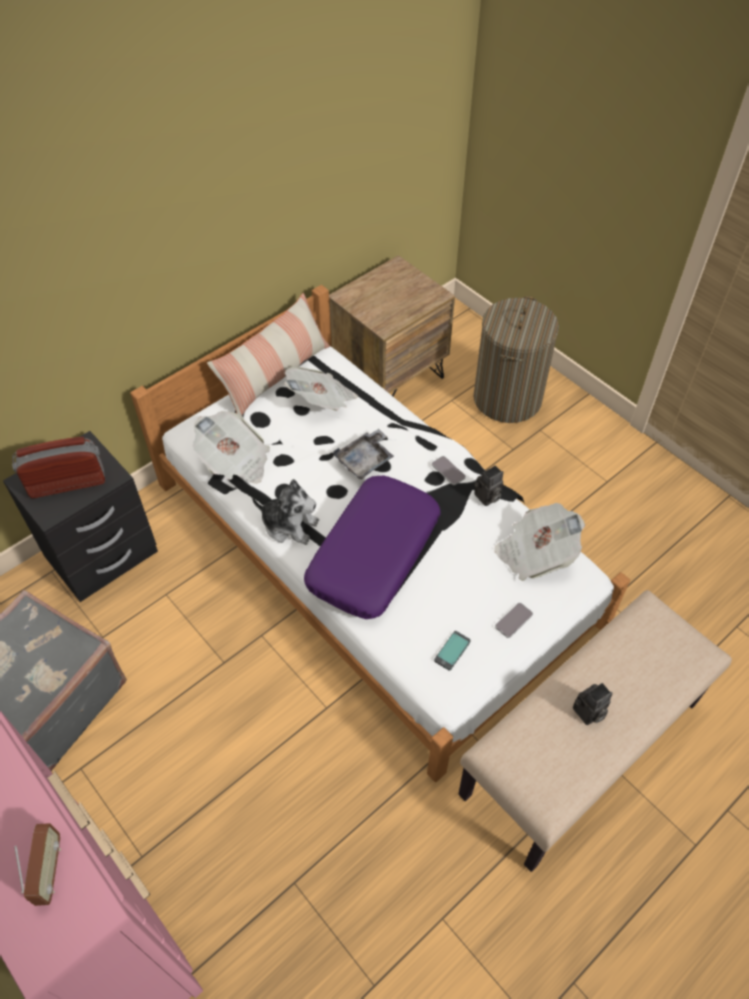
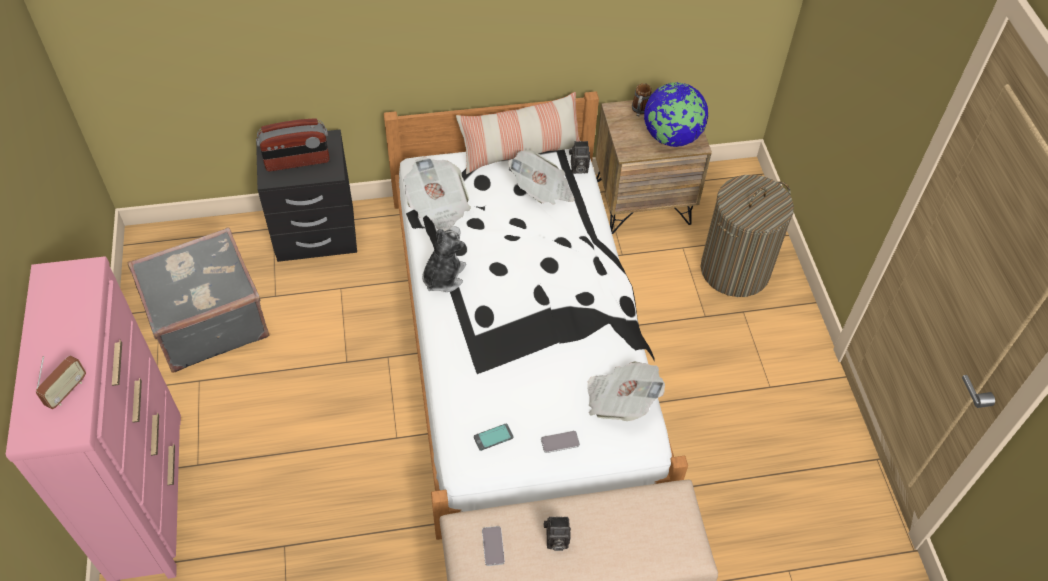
camera: 30 degrees right, 0 degrees up
(67, 483) = (297, 161): radio -> radio turned 150 degrees clockwise
(289, 525) = (443, 276): plush toy -> plush toy turned 120 degrees counterclockwise
(365, 460) = (539, 255): grey tray -> none
(367, 288) = (639, 111): none -> mug
(373, 553) = (490, 331): purple pillow -> none
(412, 298) = (671, 137): none -> globe
(448, 471) = (600, 298): phone -> phone (493, 546)
(487, 497) = (615, 335): camera -> camera (578, 168)

